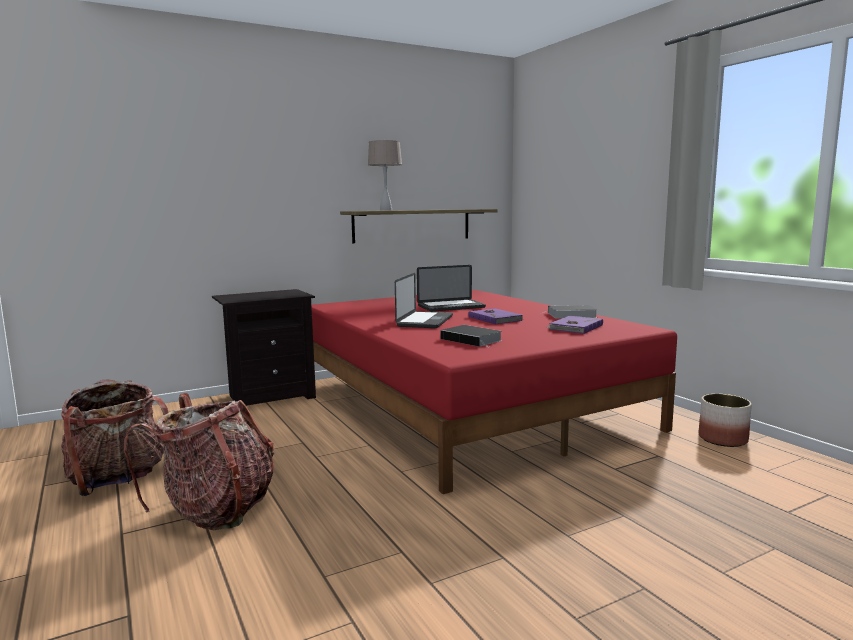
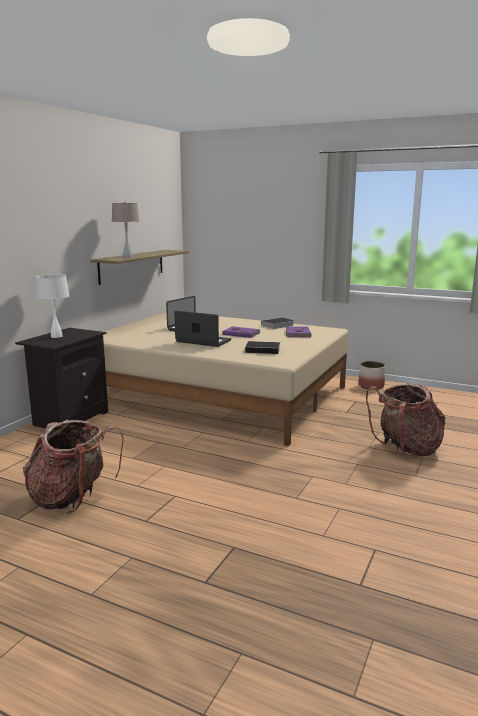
camera: 35 degrees left, 5 degrees up
(216, 509) = (179, 491): backpack -> backpack (406, 449)
(258, 294) = (56, 336): none -> white table lamp
(425, 321) = (203, 341): laptop -> laptop turned 45 degrees counterclockwise
(465, 403) = (217, 394): red bed -> beige bed

